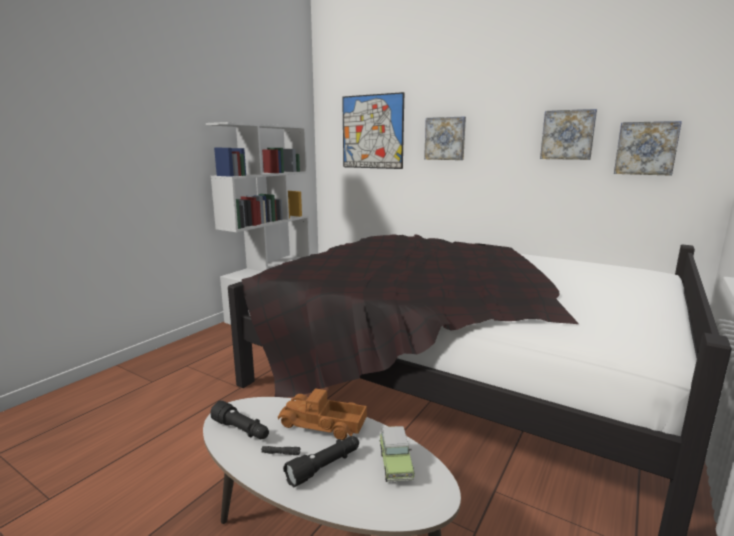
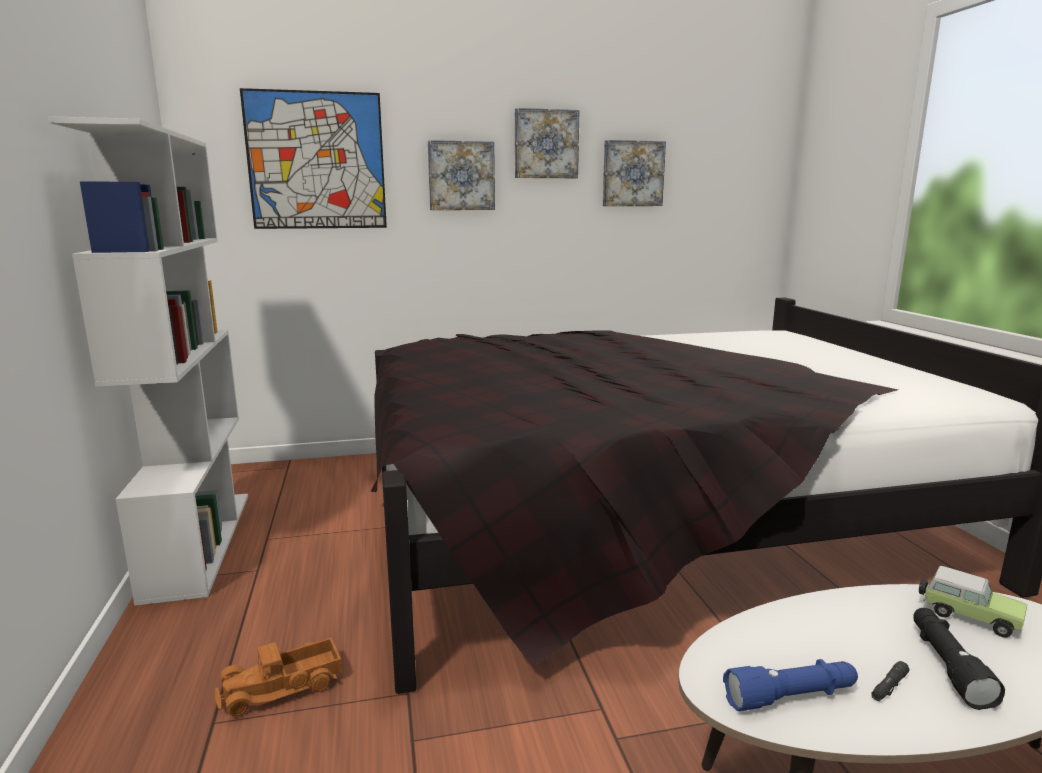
camera: 45 degrees left, 0 degrees up
(241, 430) = (791, 697): black flashlight -> blue flashlight
(322, 425) = (832, 625): toy truck -> toy truck (282, 688)
(646, 148) = (714, 191): picture -> picture (545, 144)

